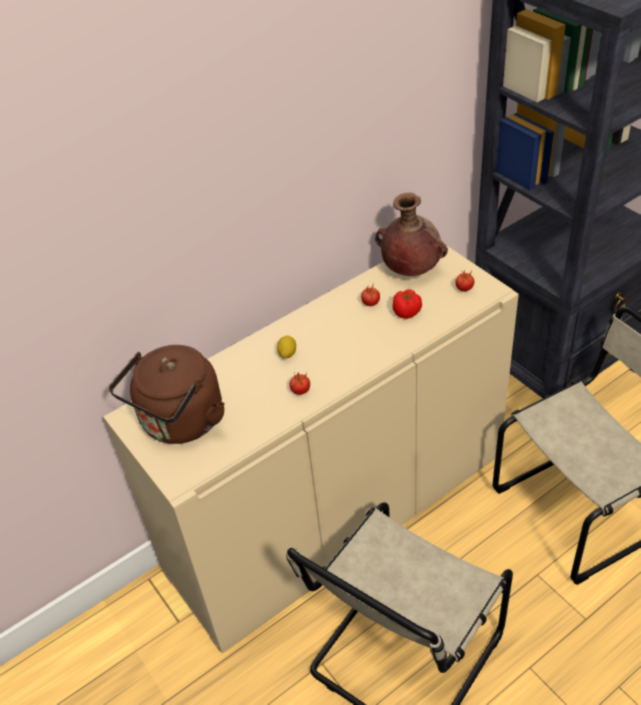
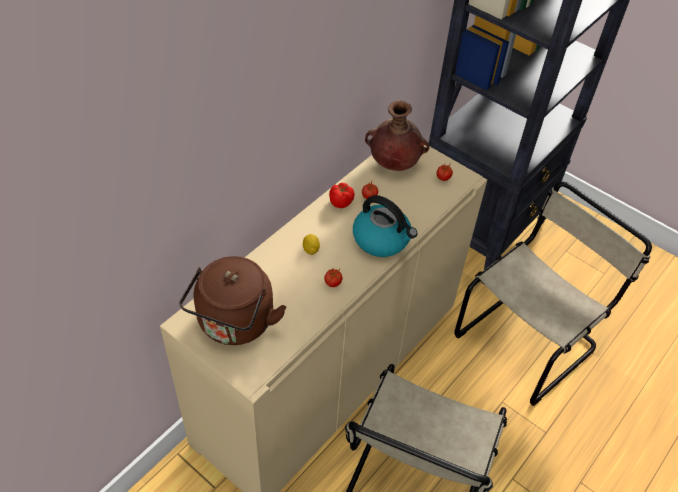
camera: 20 degrees left, 5 degrees up
(371, 349) = (382, 239): none -> kettle
(407, 312) = (402, 203): tomato -> tomato (341, 202)

